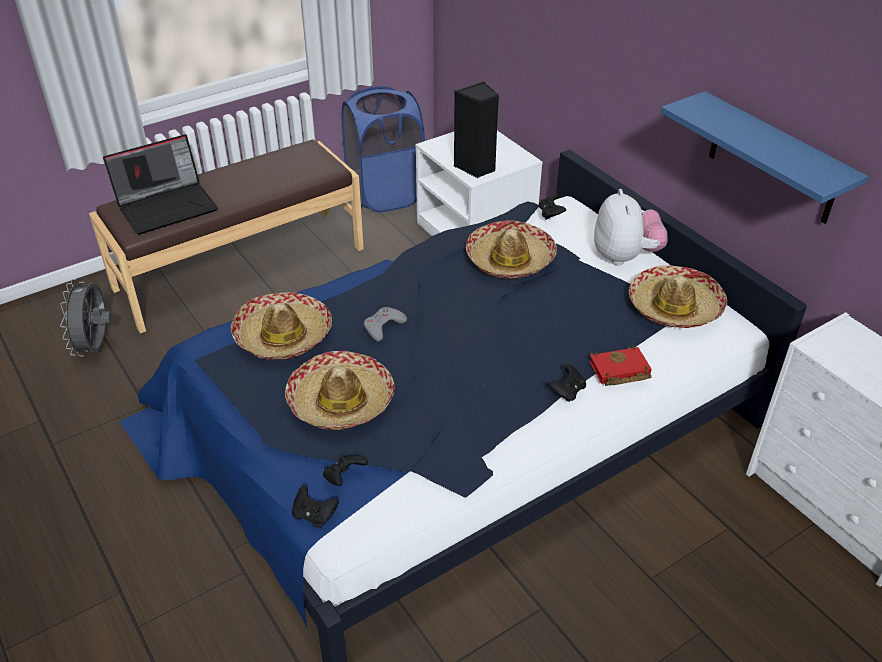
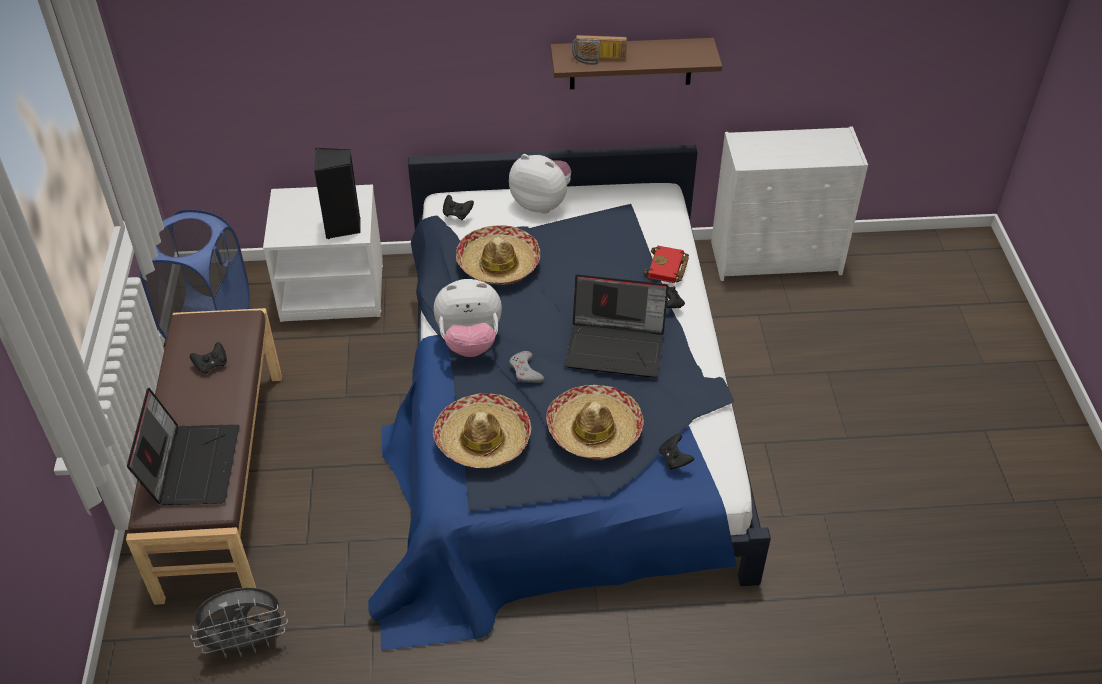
camera: 60 degrees left, 5 degrees up
(96, 347) = (247, 643): grey fan -> grey fan turned 45 degrees counterclockwise
(314, 515) = (697, 492): black game controller -> black game controller (211, 365)
(395, 281) = (470, 342): none -> plush toy
(467, 374) = (617, 346): none -> laptop
(674, 307) = (622, 208): hat -> none
(717, 122) = (598, 60): none -> radio
(773, 159) = (631, 63): blue shelf -> brown shelf

